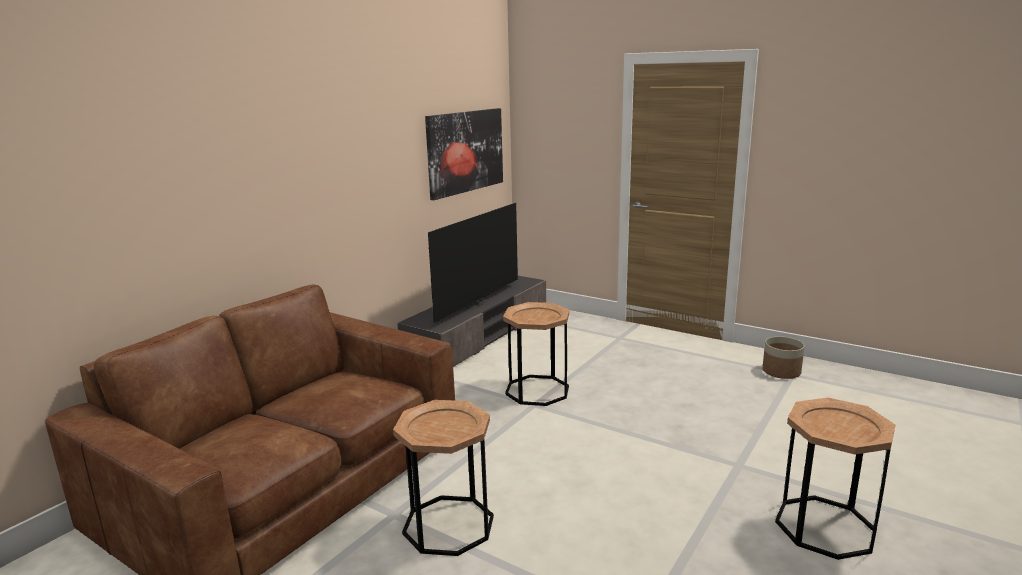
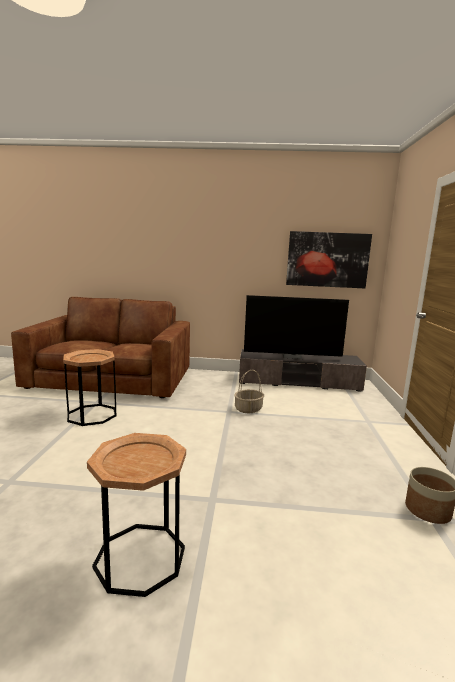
camera: 60 degrees right, 5 degrees down
(537, 390) = (248, 409): brown side table -> basket

